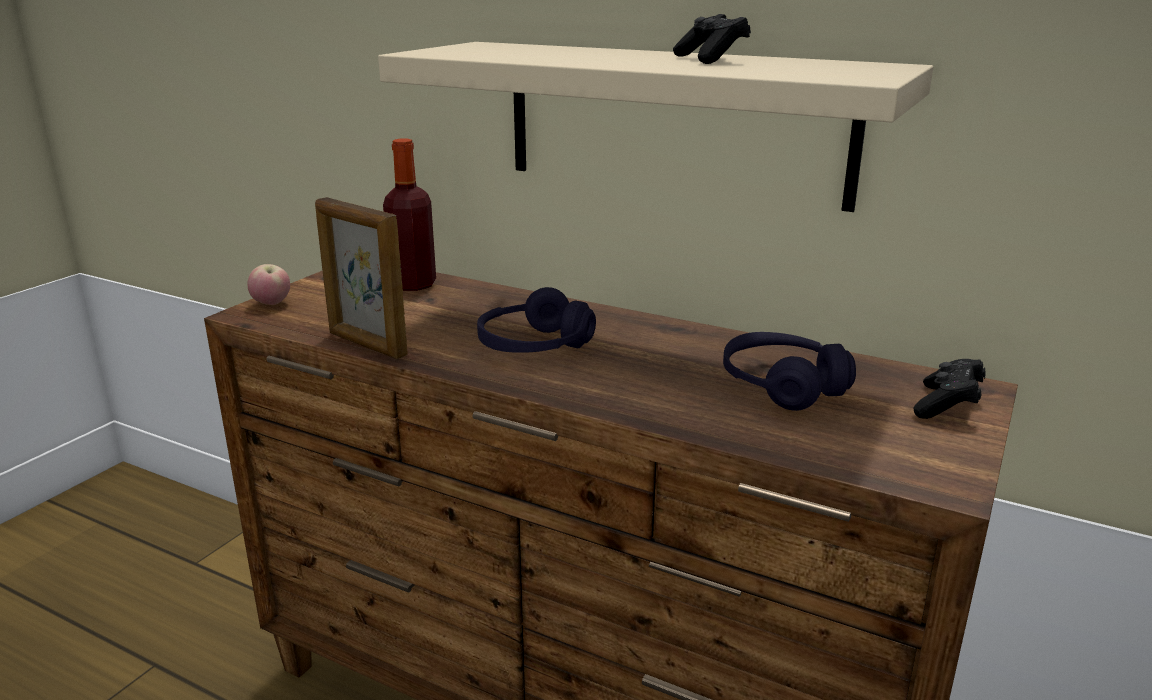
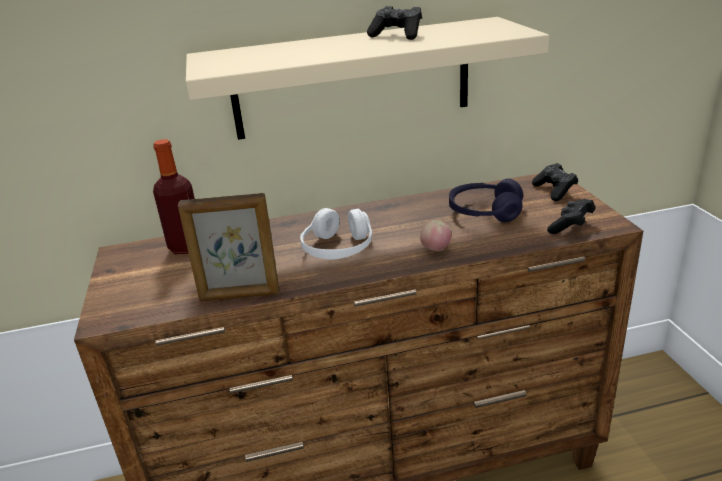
camera: 40 degrees left, 5 degrees up
(271, 304) = (109, 305): apple -> apple (436, 250)
(534, 346) = (338, 248): purple headphones -> white headphones
(871, 457) = (571, 226): none -> black game controller

